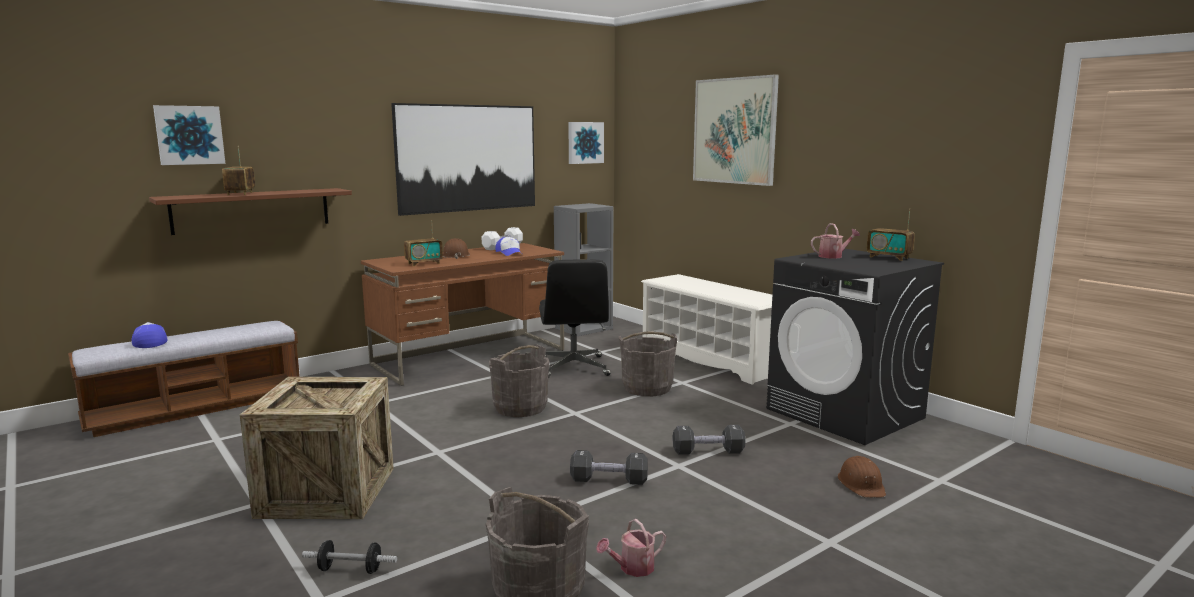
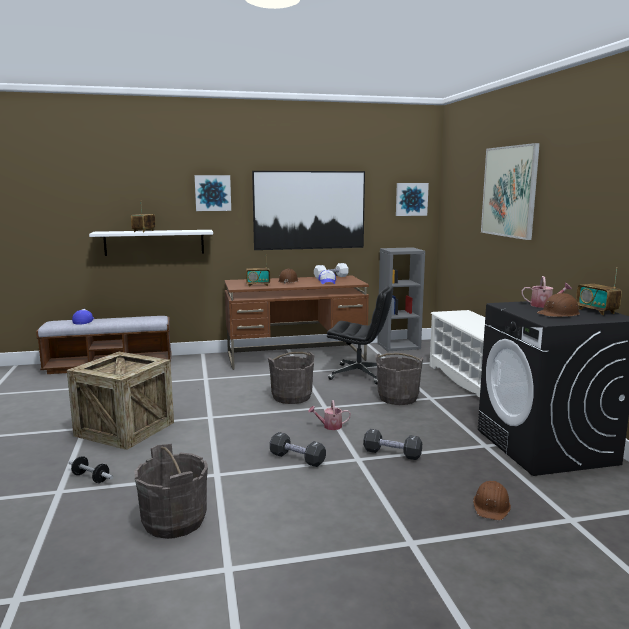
camera: 25 degrees right, 0 degrees up
(189, 135) = (118, 193): picture -> picture (212, 193)
(252, 210) = (154, 242): brown shelf -> white shelf
(574, 367) = (359, 374): black office chair -> black office chair turned 90 degrees counterclockwise
(632, 568) = (248, 521): watering can -> watering can (329, 426)
(863, 263) = (559, 314): none -> brown hard hat

